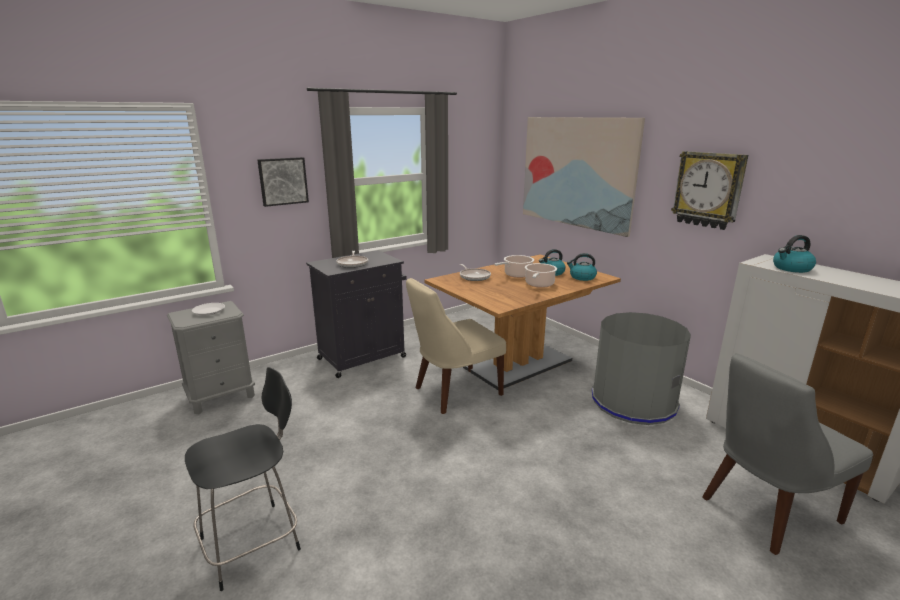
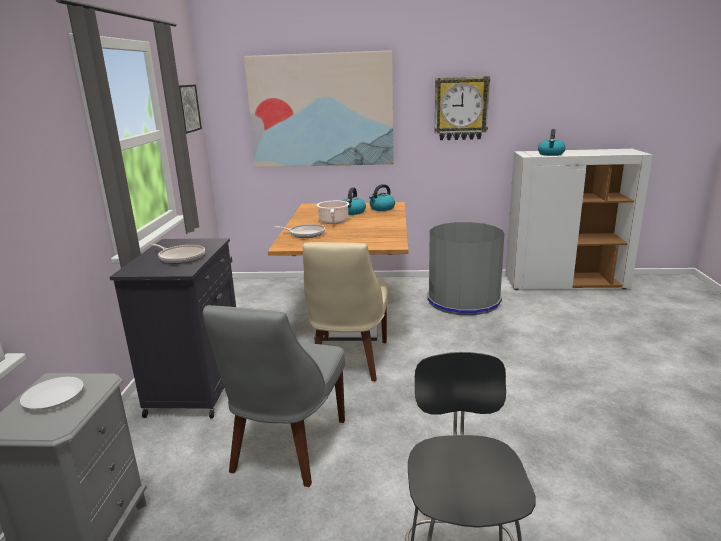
camera: 50 degrees left, 0 degrees up
(283, 181) = (40, 155): picture -> picture (185, 108)
(539, 284) = (371, 222): cooking pot -> none
(765, 510) = (611, 319): grey chair -> grey chair (286, 449)

